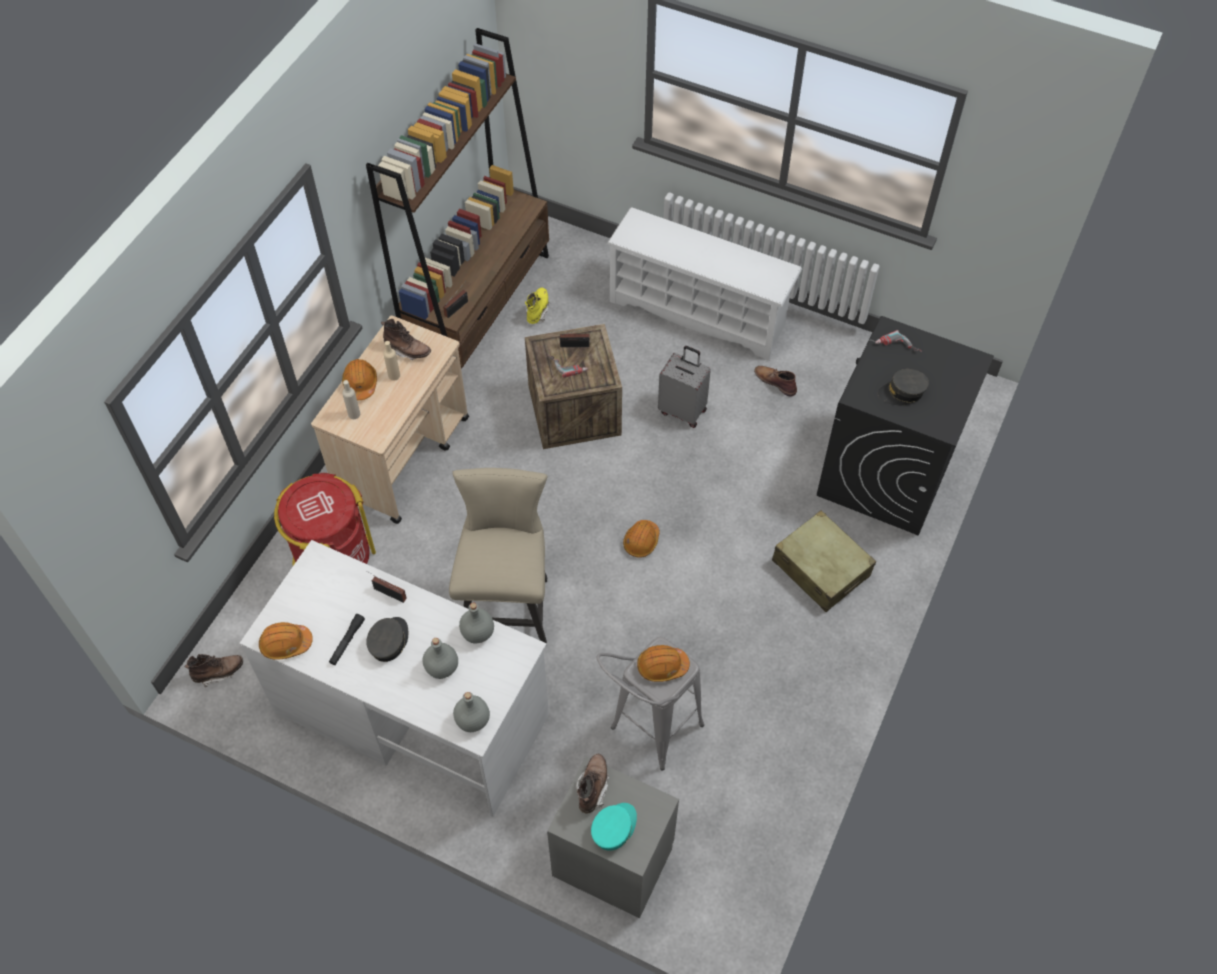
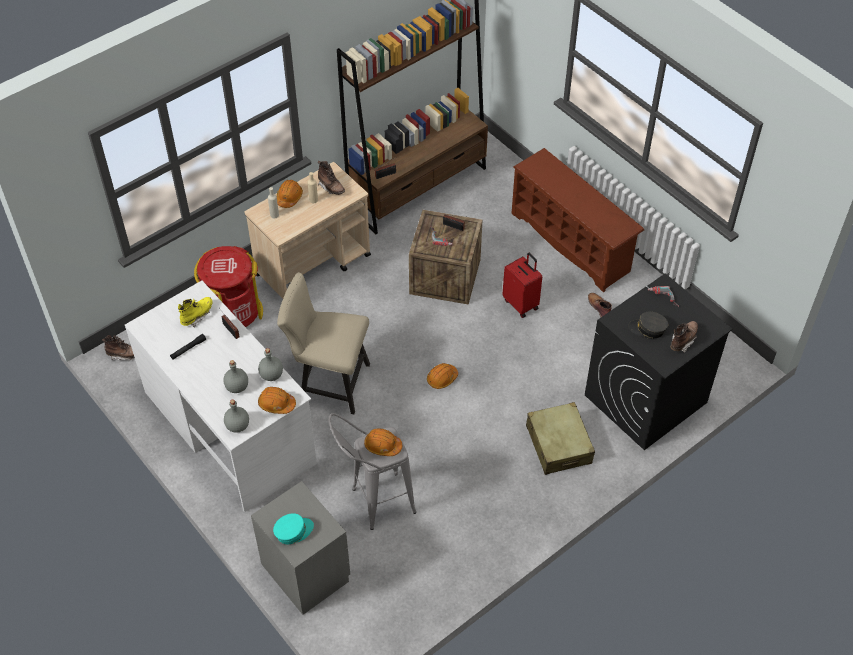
camera: 25 degrees right, 5 degrees down
(285, 644) = (151, 336): orange hard hat -> orange hard hat (276, 404)
(389, 641) = (214, 359): grey cap -> none
(507, 602) = (329, 383): beige chair -> beige chair turned 105 degrees counterclockwise
(537, 311) = (457, 202): yellow boot -> yellow boot (197, 315)
(592, 787) = (294, 501): brown boot -> brown boot (683, 340)
(683, 410) = (521, 304): grey suitcase -> red suitcase
(699, 312) = (572, 242): white shoe rack -> brown shoe rack

